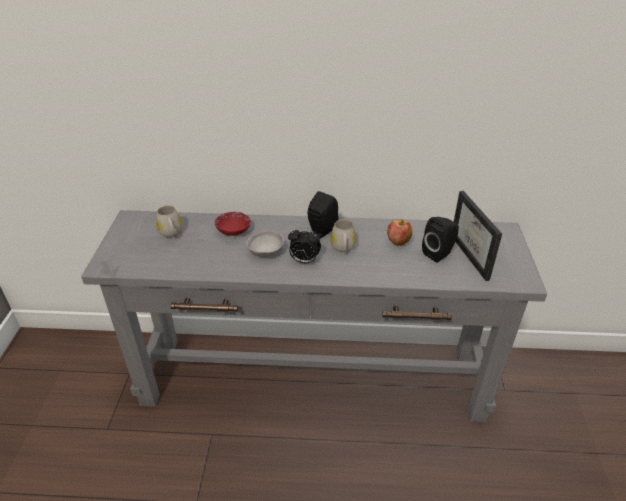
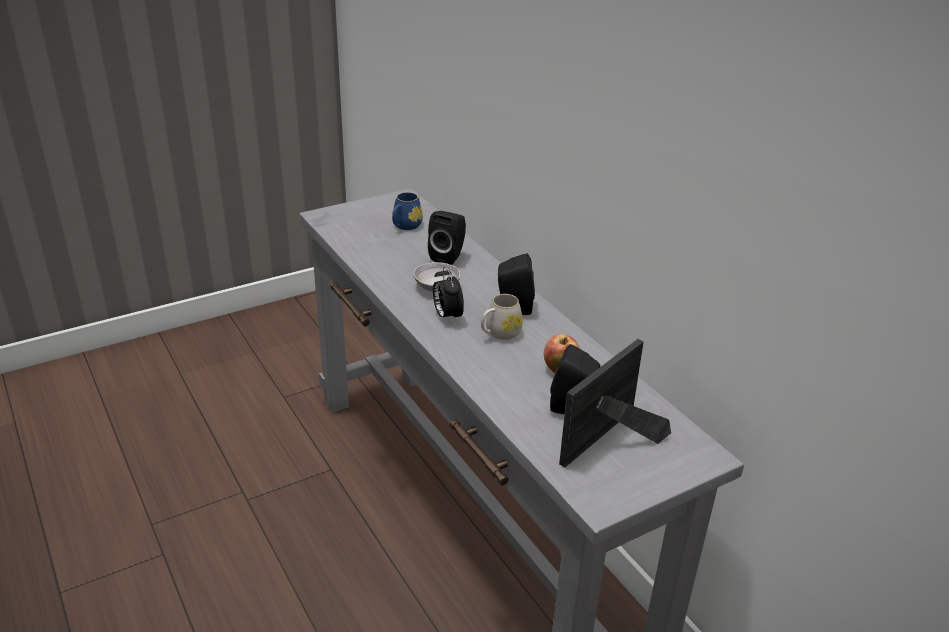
camera: 55 degrees right, 5 degrees down
(171, 233) = (405, 226): white mug -> blue mug
(233, 231) = (449, 256): red bowl -> black speaker

